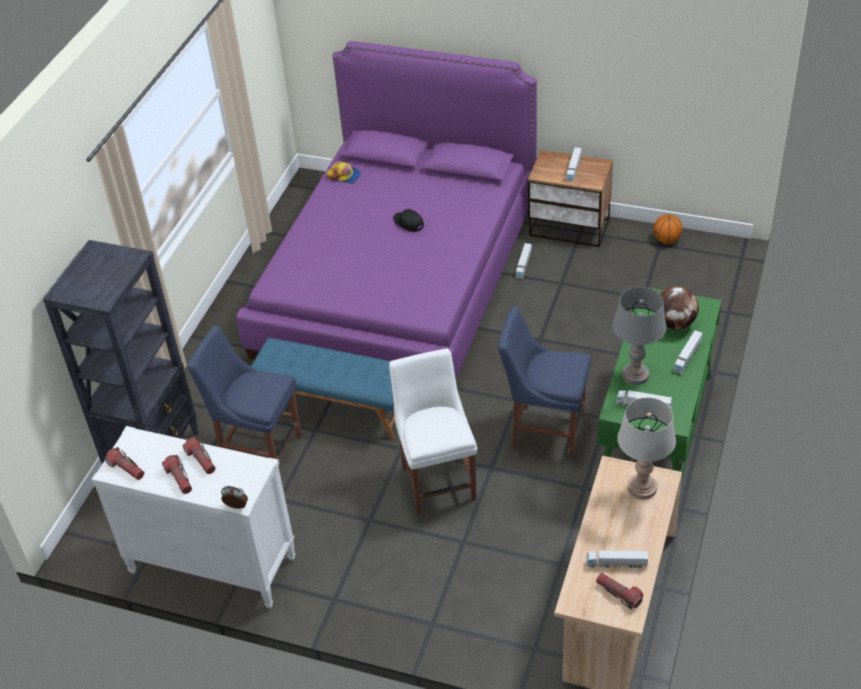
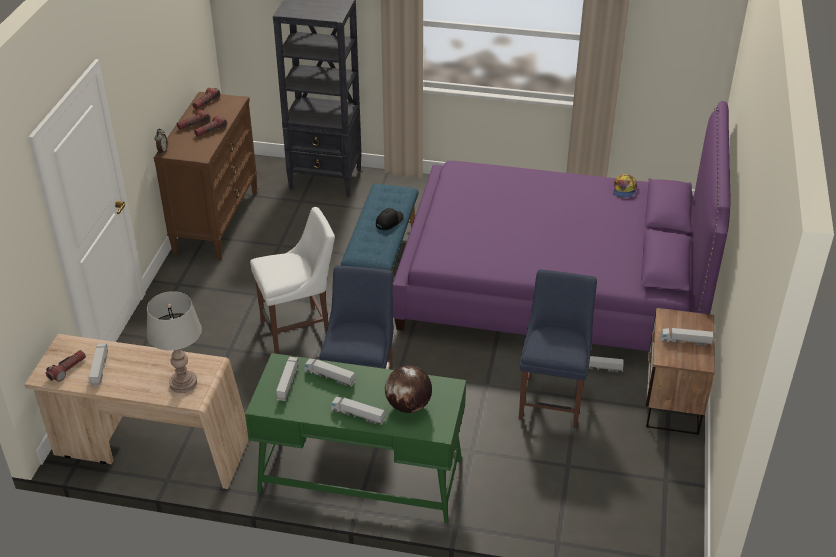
camera: 80 degrees right, 5 degrees down
(211, 565) = (216, 221): white dresser -> brown dresser
(258, 449) = (333, 228): blue chair -> blue chair (552, 399)
(408, 223) = (561, 234): black cap -> black cap (389, 221)
(635, 375) = (330, 377): grey table lamp -> toy truck
(666, 240) = (676, 486): basketball -> none

